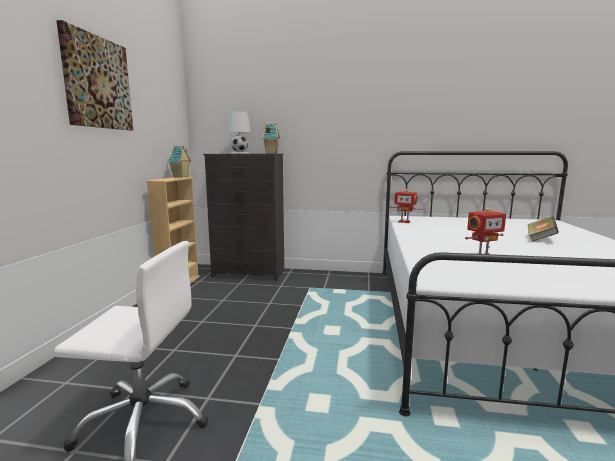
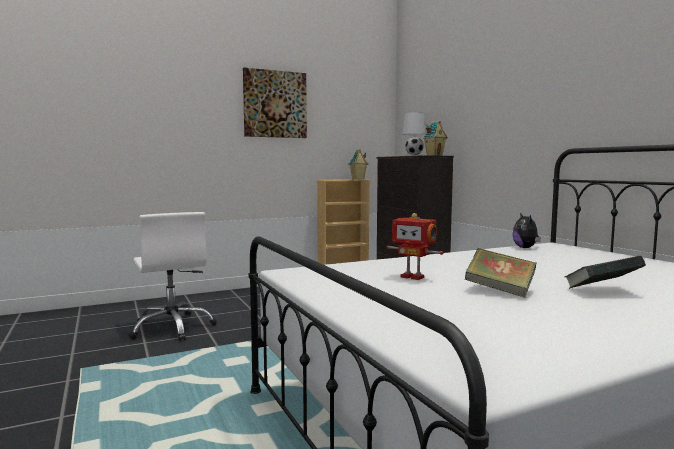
camera: 55 degrees right, 5 degrees down
(404, 222) = (526, 248): toy robot -> plush toy
(535, 252) = (499, 290): none -> book

